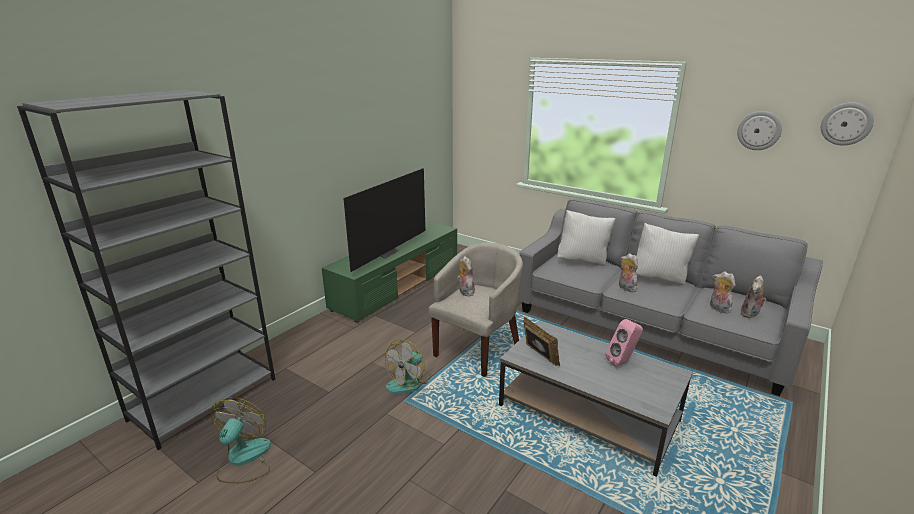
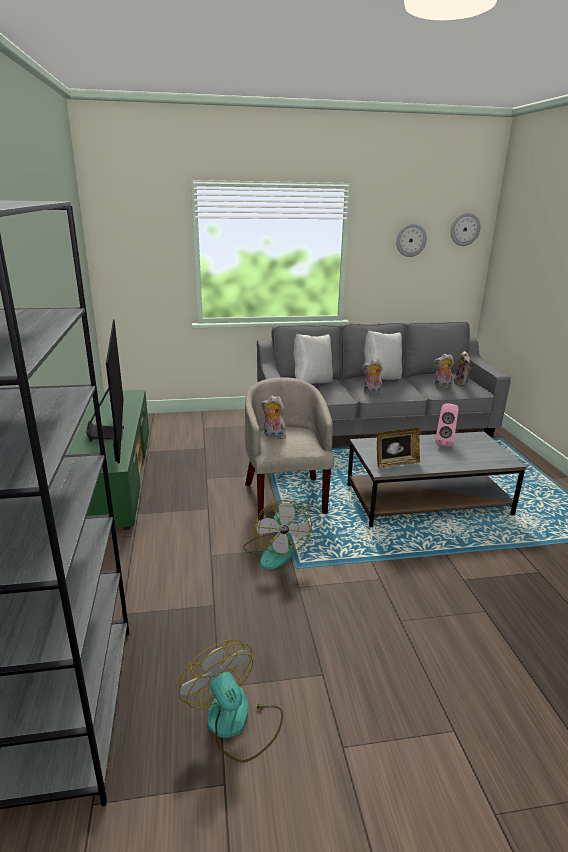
camera: 45 degrees left, 0 degrees up
(539, 357) = (396, 463): picture frame -> picture frame turned 150 degrees clockwise

